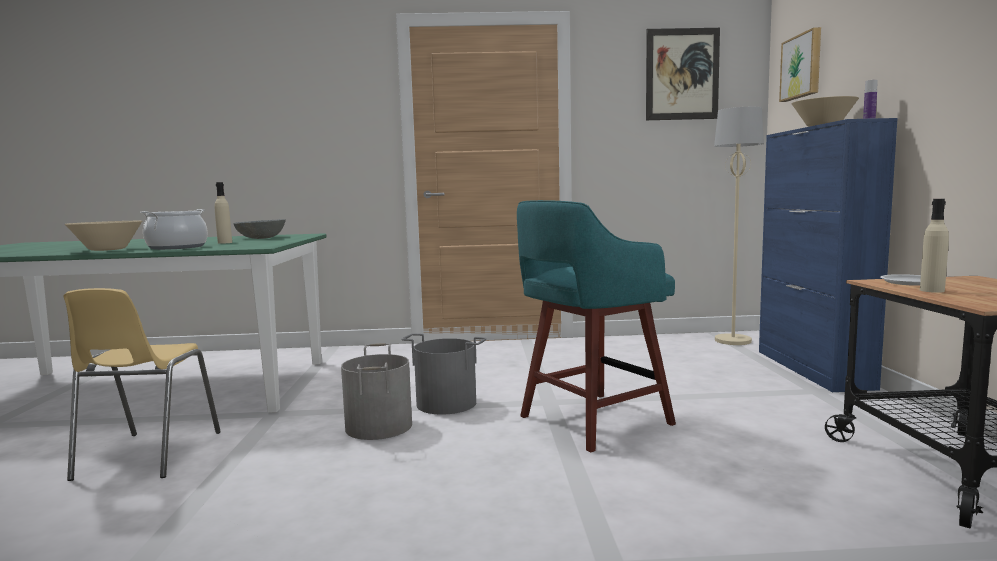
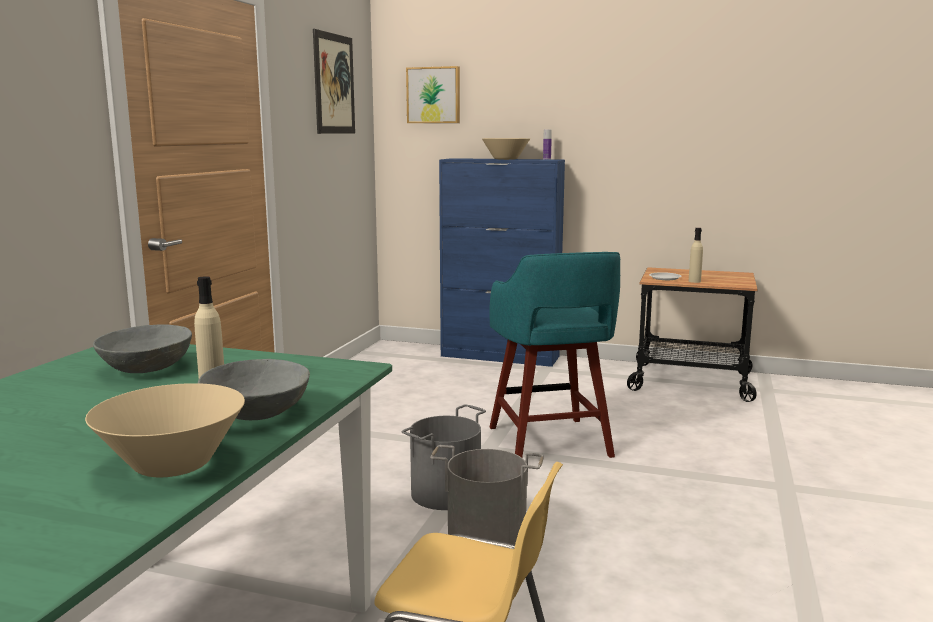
camera: 70 degrees left, 5 degrees up
(177, 247) = (256, 413): cooking pot -> grey bowl
(732, 341) = (399, 354): beige floor lamp -> none

